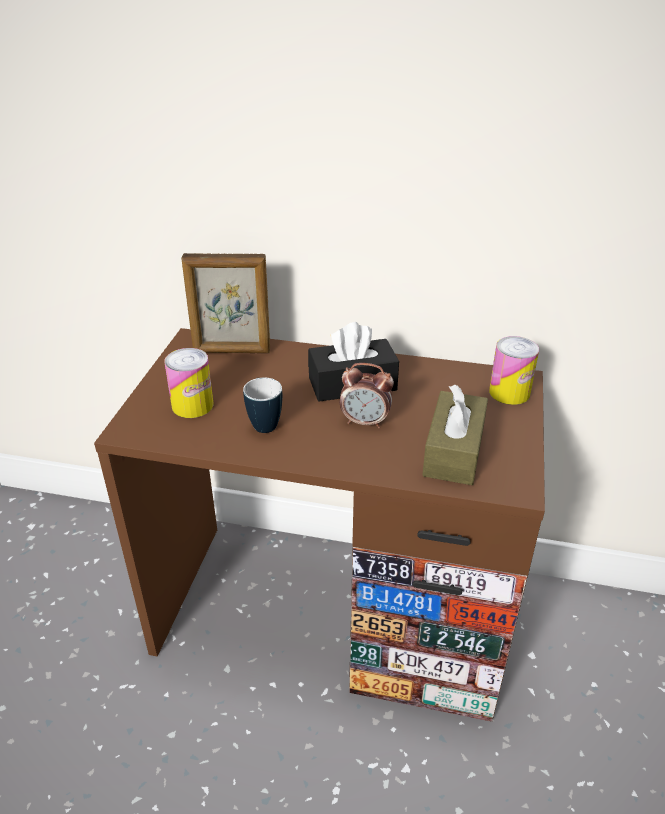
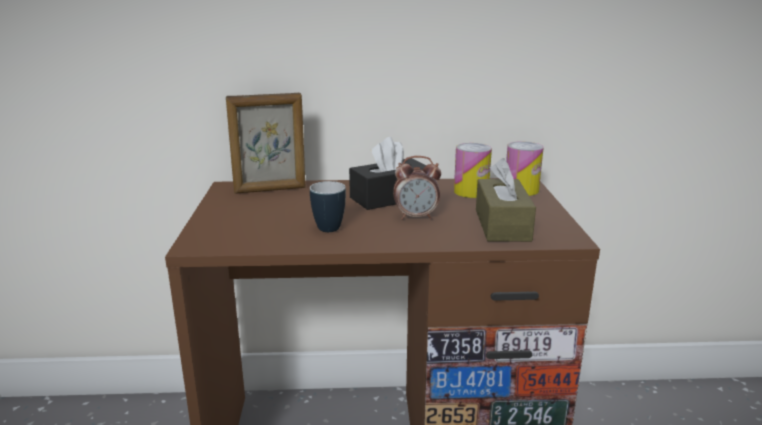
camera: 15 degrees left, 15 degrees down
(192, 405) = (252, 223): can -> can (471, 192)

